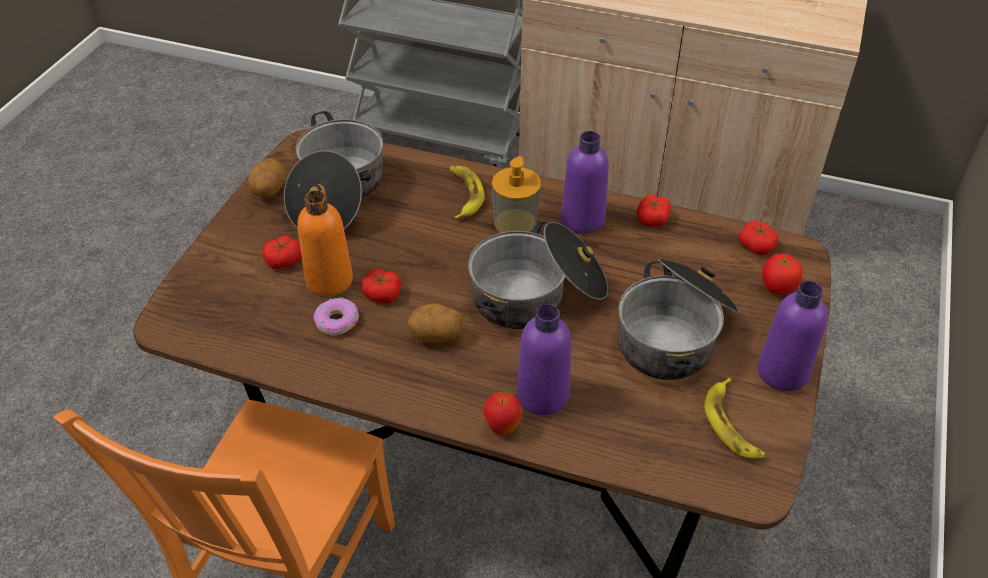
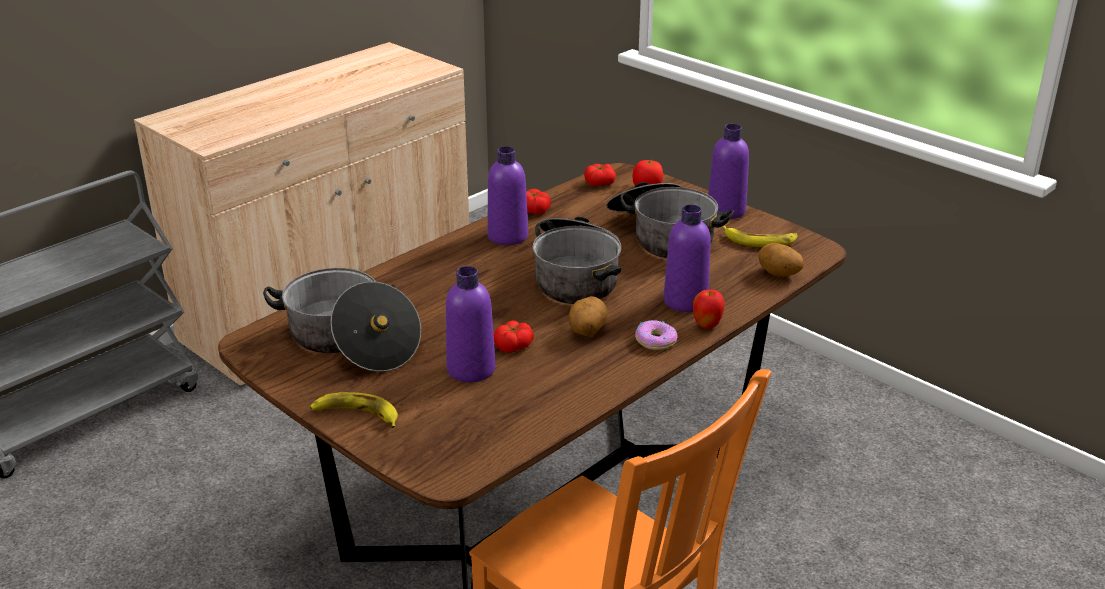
camera: 65 degrees left, 15 degrees down
(269, 191) = (302, 379): potato -> potato (778, 275)
(284, 260) = (419, 389): tomato -> none
(329, 280) = (471, 369): orange bottle -> purple bottle
(337, 321) = (529, 376): donut -> donut (655, 341)
(464, 194) = (421, 278): banana -> banana (356, 415)
(515, 223) = (483, 265): soap dispenser -> none

